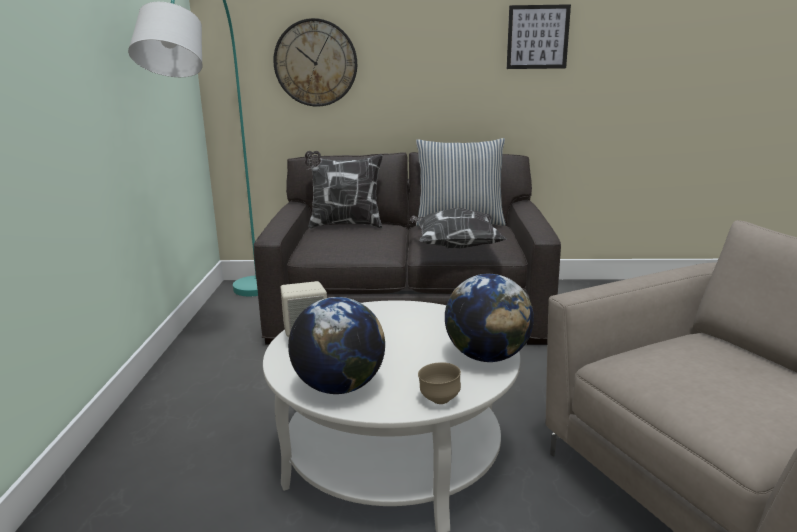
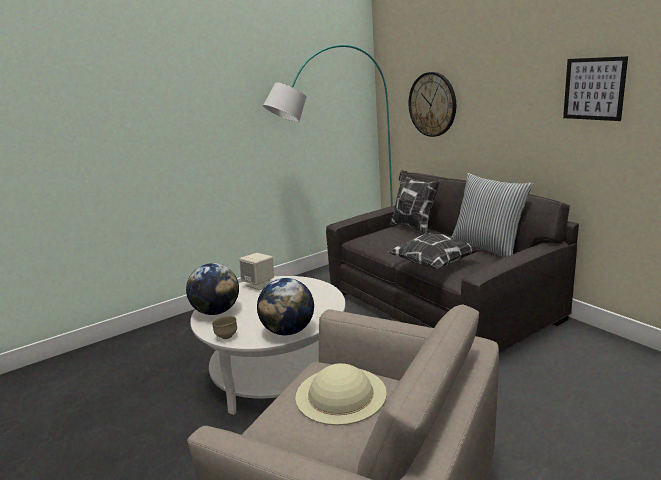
camera: 55 degrees right, 0 degrees up
(700, 366) = (340, 394): none -> beige hat

